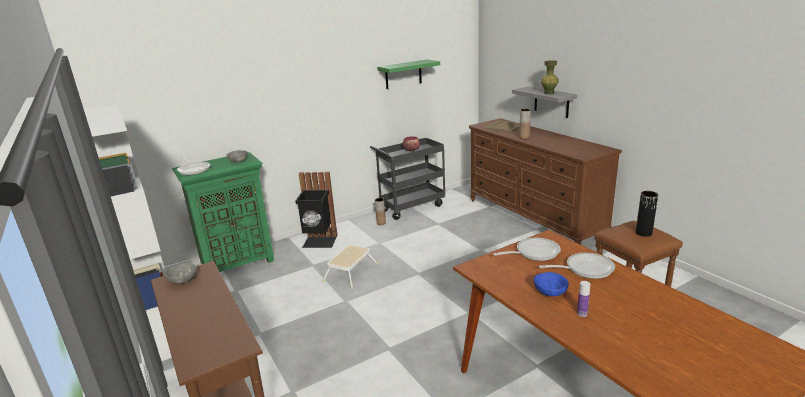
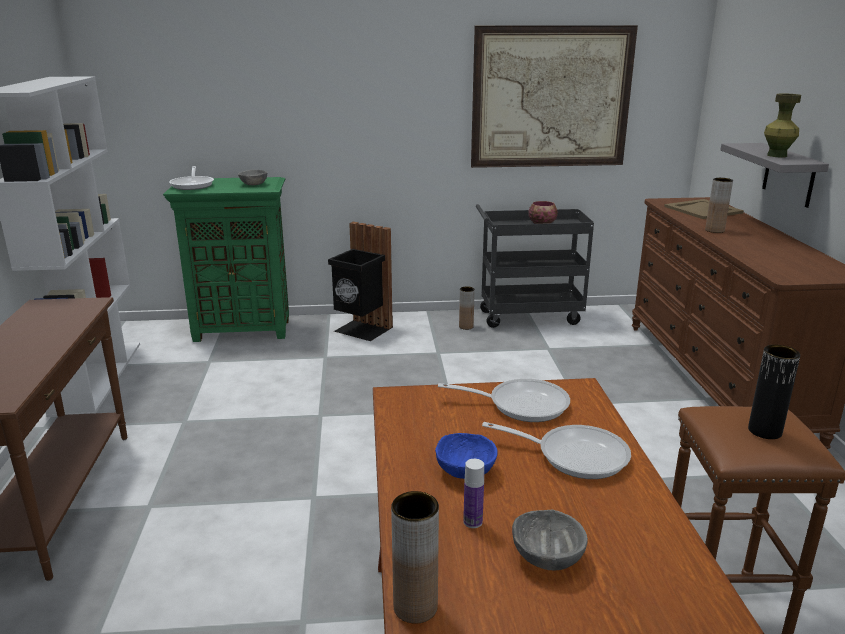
camera: 25 degrees right, 0 degrees up
(183, 280) = (53, 309): grey bowl -> grey bowl (547, 557)
(351, 272) = (363, 380): beige step ladder -> none
(403, 74) = (551, 98): green shelf -> picture
(606, 358) = (415, 607): none -> brown vase

